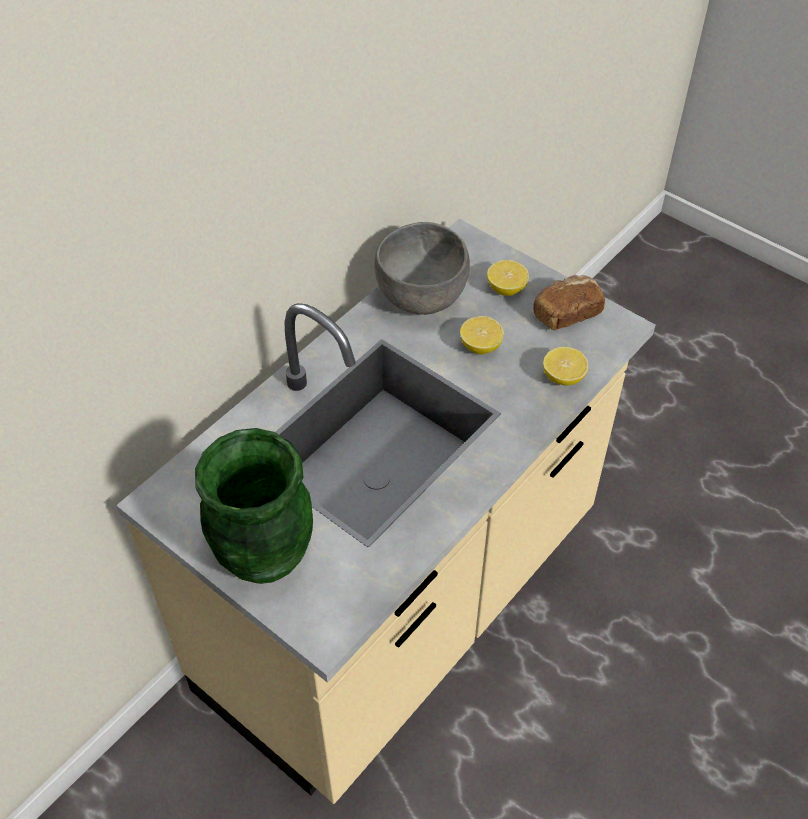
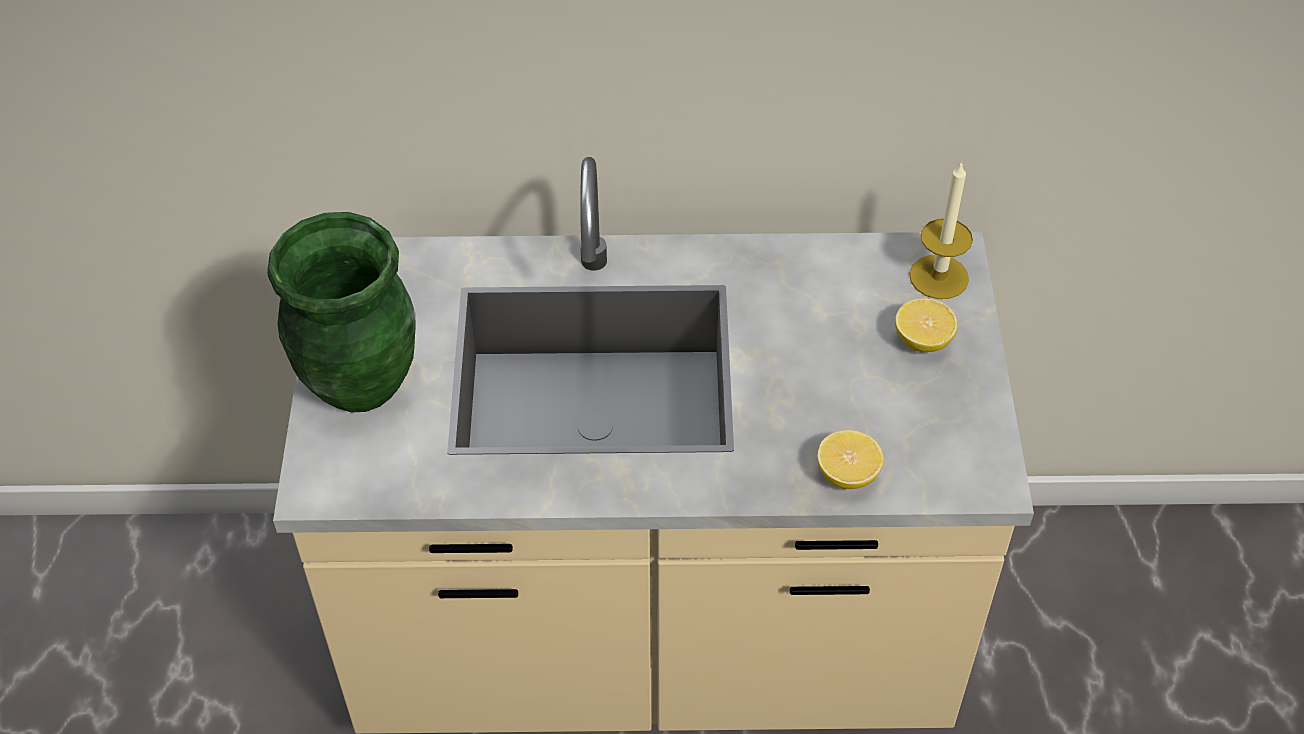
camera: 50 degrees right, 0 degrees up
(420, 298) = (820, 278): grey bowl -> none
(471, 254) = (939, 277): none -> candle
(480, 346) = (810, 372): lemon -> none
(565, 313) = (948, 417): bread -> none

